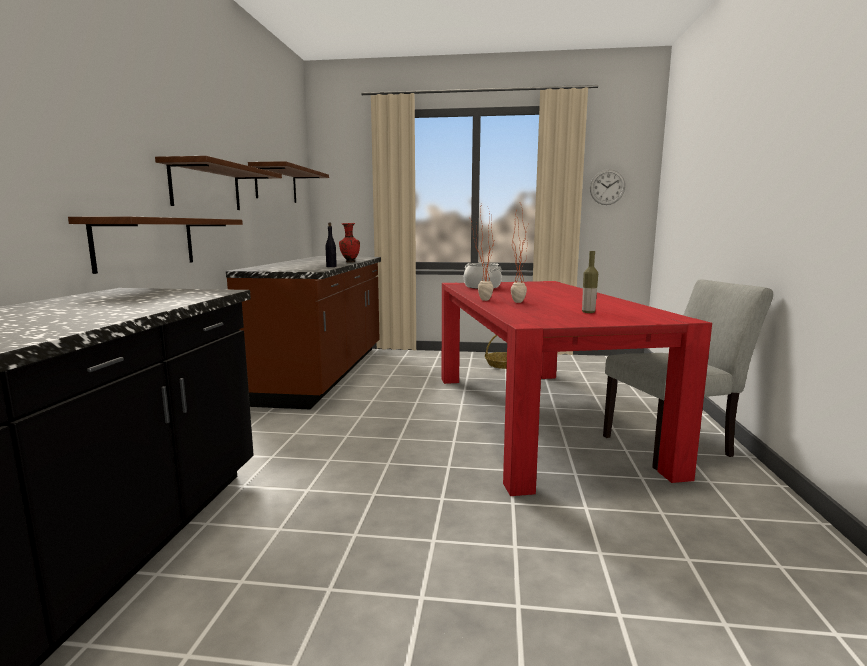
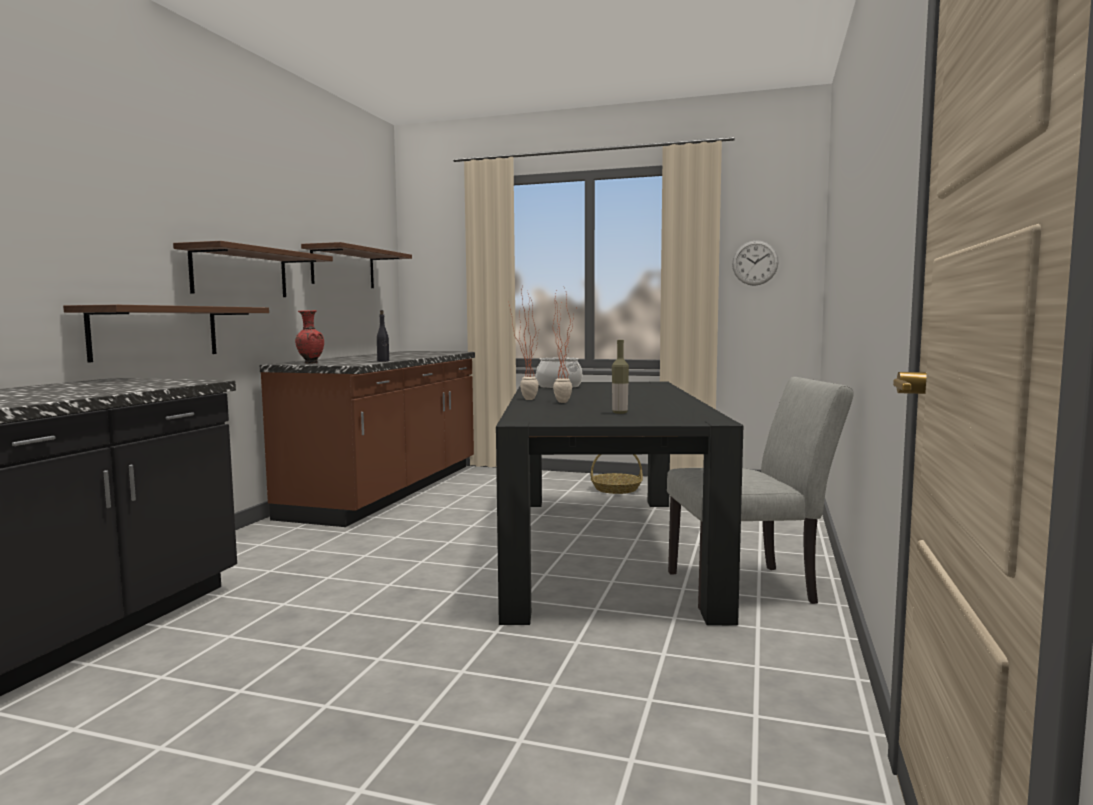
camera: 10 degrees right, 5 degrees down
(349, 262) = (418, 357): red vase -> red vase (310, 363)
(536, 417) = (603, 548): red dining table -> black dining table

